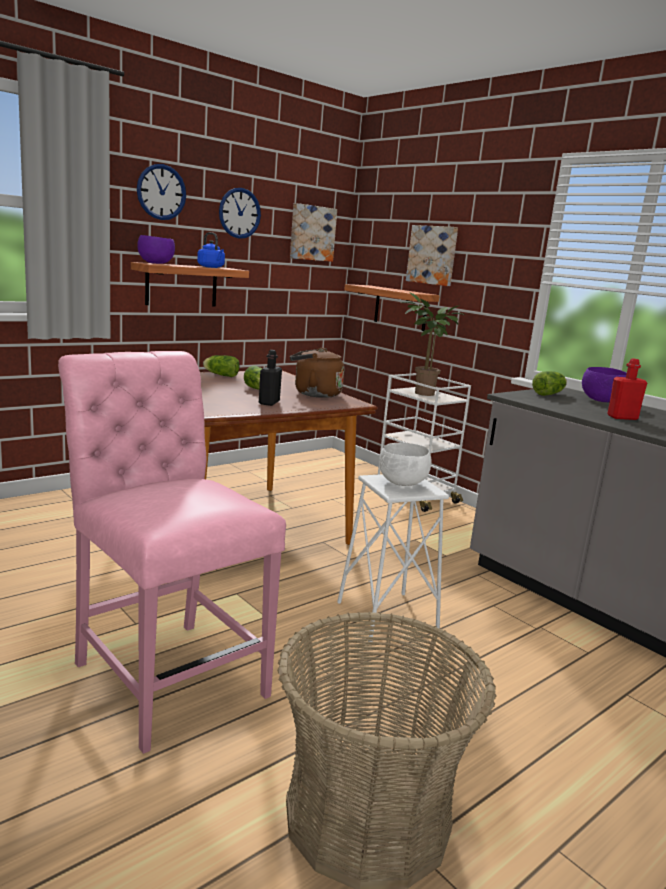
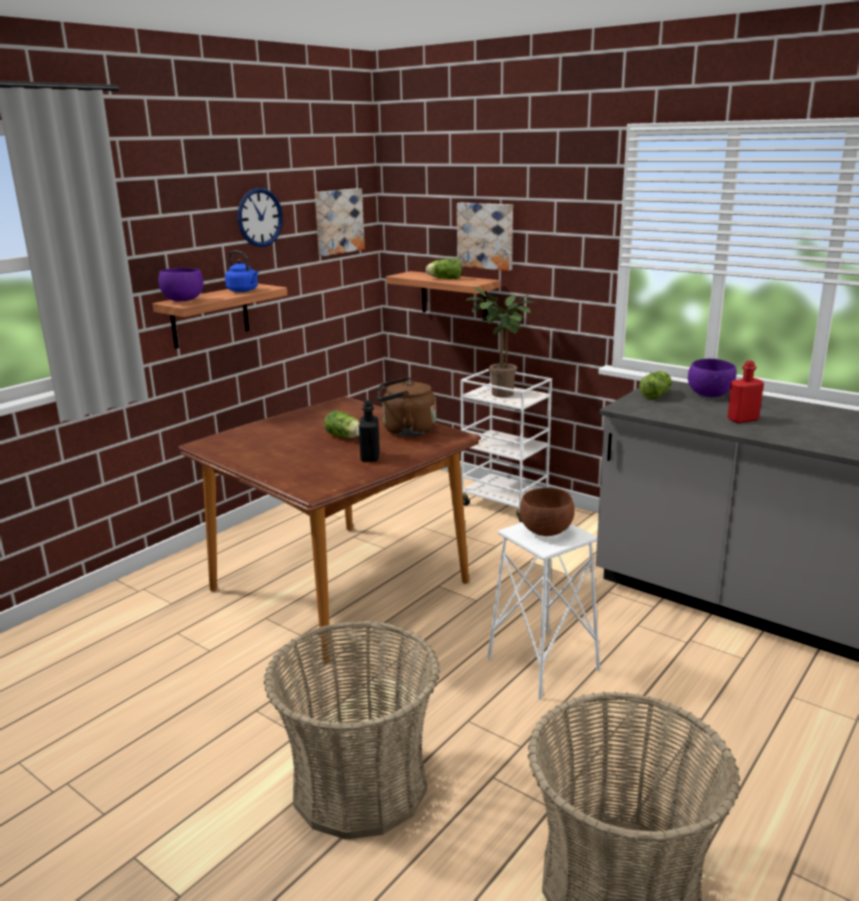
camera: 10 degrees left, 5 degrees up
(161, 192) = (173, 214): wall clock -> none
(166, 673) = (359, 785): pink chair -> basket
(220, 375) = (287, 420): lettuce -> lettuce (443, 278)
(402, 484) = (547, 532): white bowl -> brown bowl

